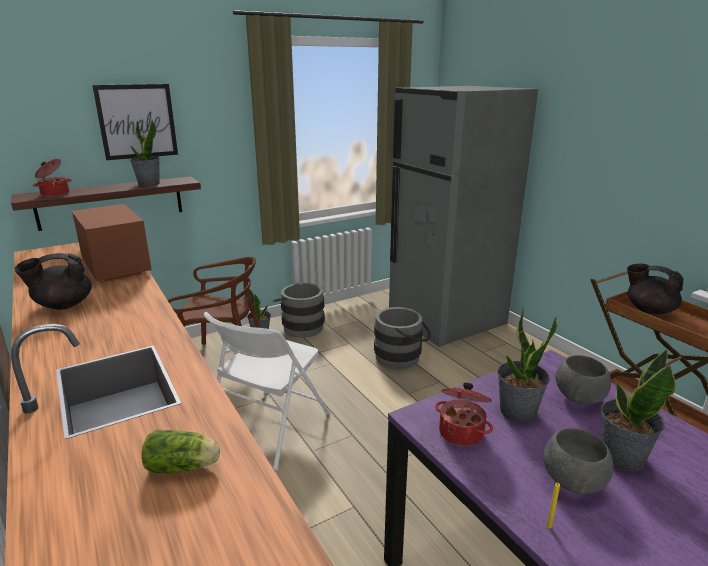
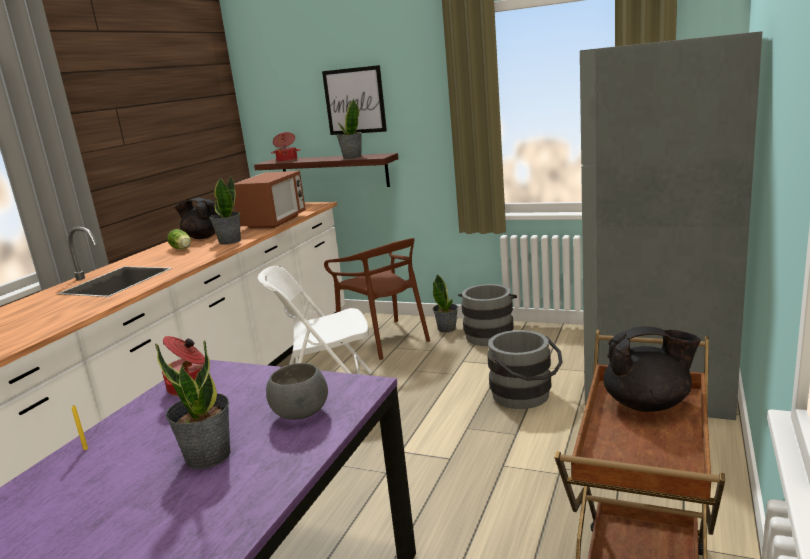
camera: 55 degrees right, 5 degrees down
(184, 467) = (43, 320): lettuce -> lettuce (182, 249)
(517, 411) = (245, 396): potted plant -> potted plant (229, 241)
(572, 482) = (149, 444): grey bowl -> none
(649, 310) = (648, 404): black teapot -> black teapot turned 90 degrees clockwise

